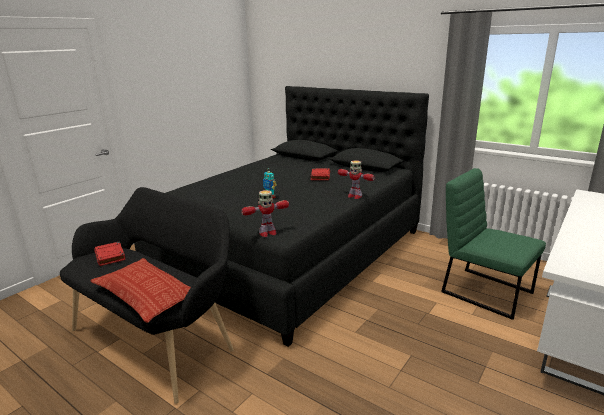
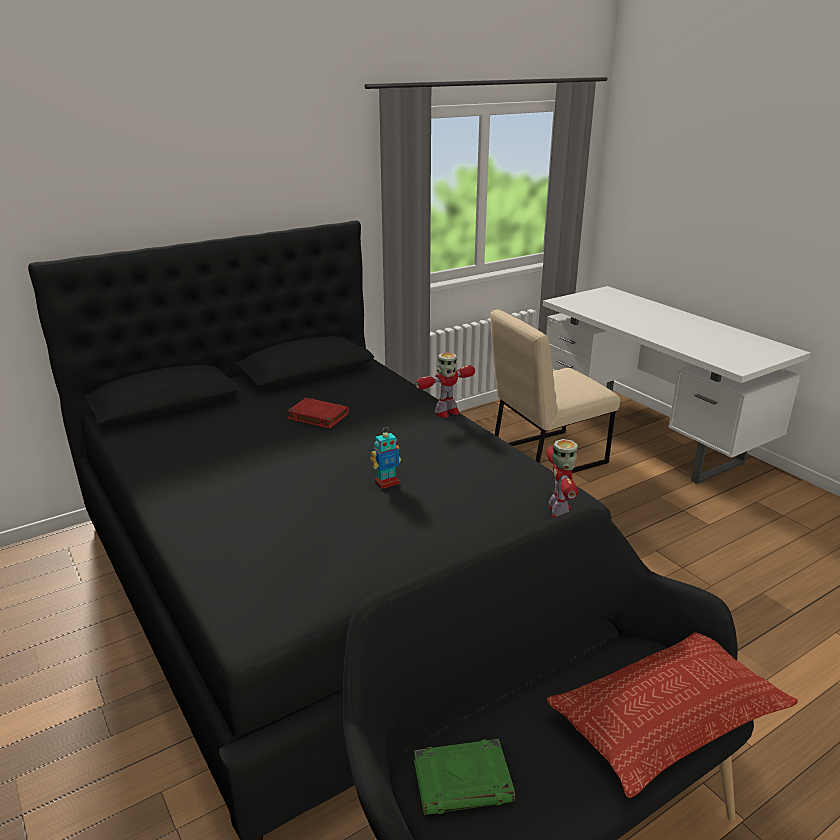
camera: 70 degrees left, 5 degrees up
(110, 256) = (463, 781): red book -> green book
(484, 291) = (545, 456): green chair -> beige chair

